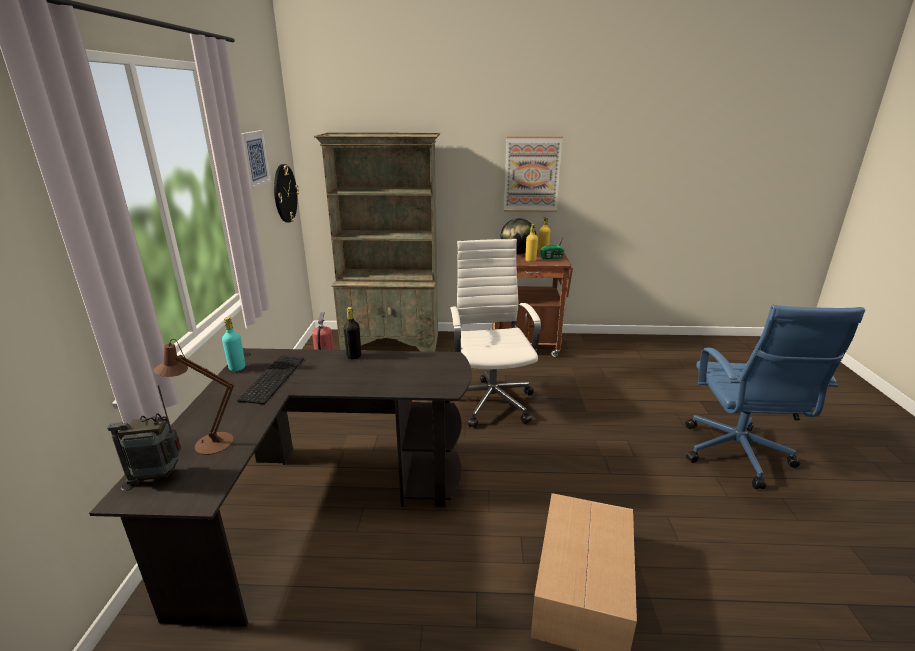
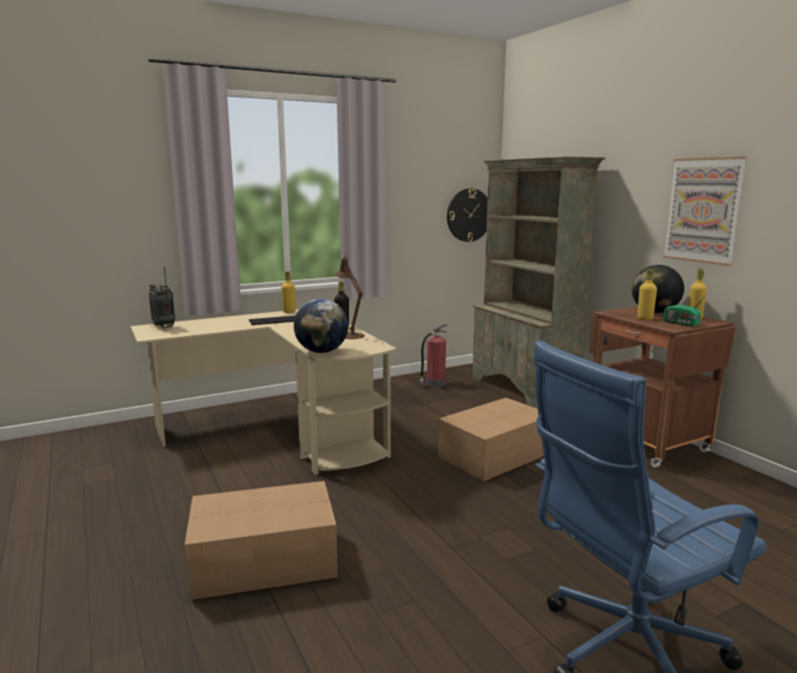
camera: 60 degrees right, 10 degrees down
(208, 443) = (200, 326): brown table lamp -> brown table lamp (350, 335)
(237, 368) = (289, 312): turquoise bottle -> yellow bottle
(254, 159) = (420, 176): picture -> none
(318, 501) = (280, 430): black desk -> beige desk
(436, 388) = (321, 351): none -> globe
(491, 400) = (496, 455): white office chair -> cardboard box

